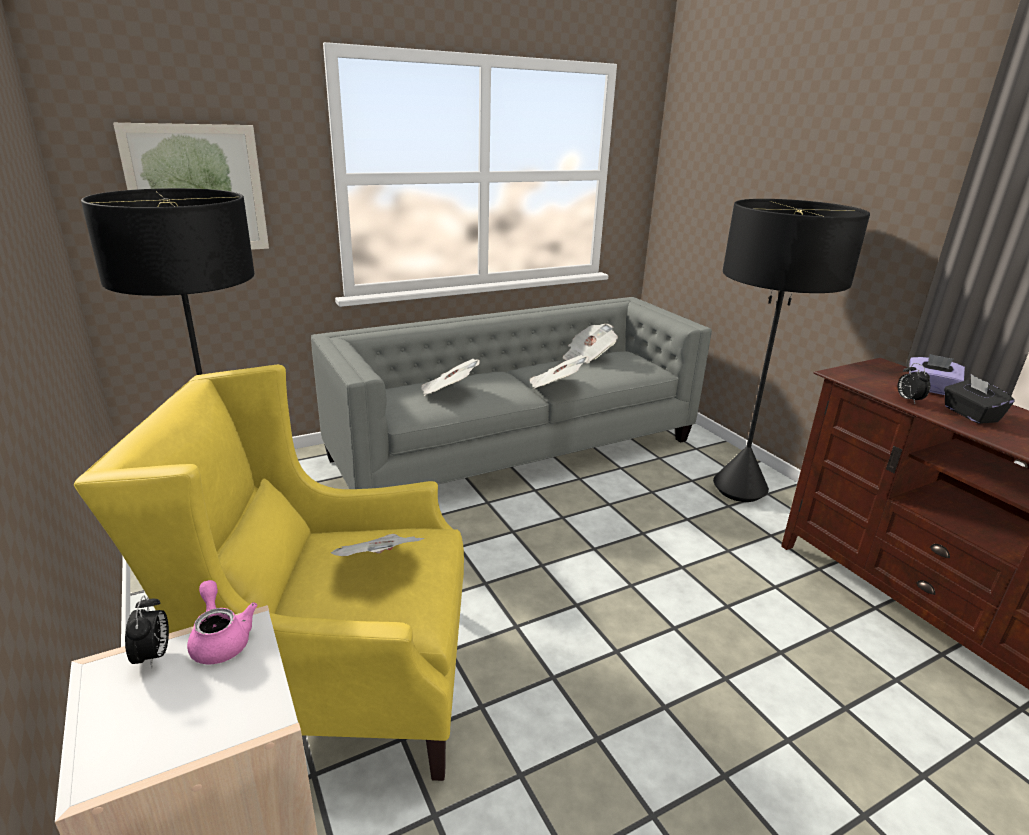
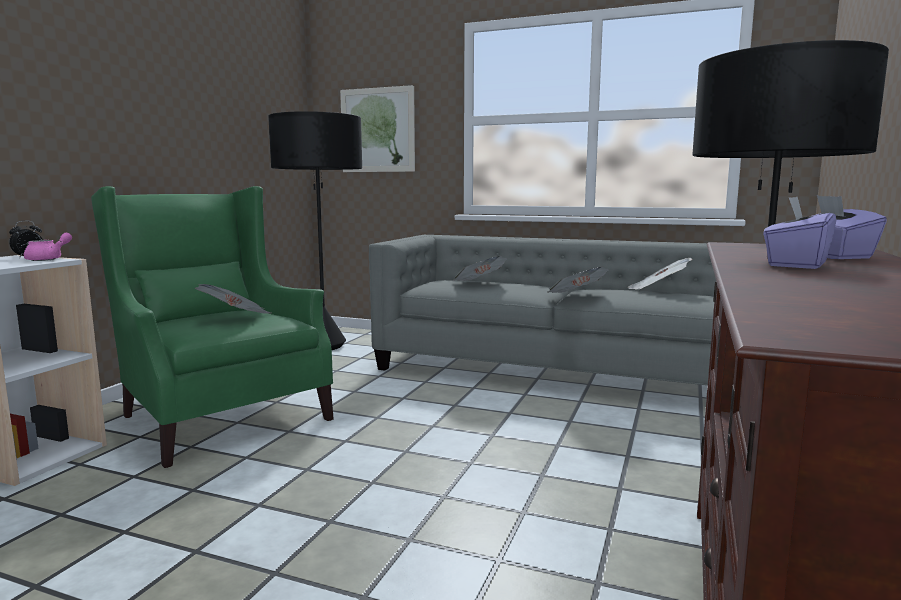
camera: 50 degrees right, 15 degrees down
(334, 682) = (218, 415): yellow armchair -> green armchair
(908, 400) = (744, 254): alarm clock -> none
(970, 415) = (796, 264): black tissue box -> purple tissue box

